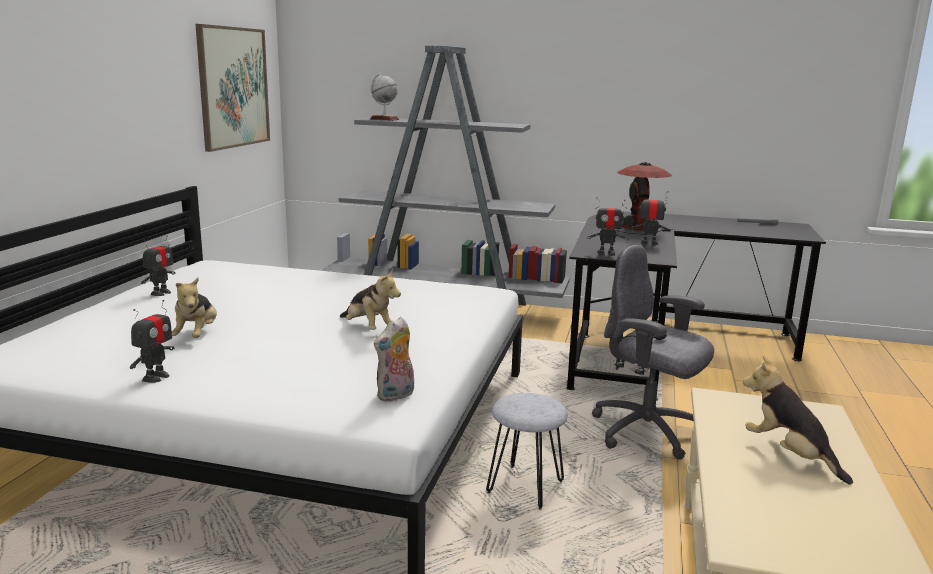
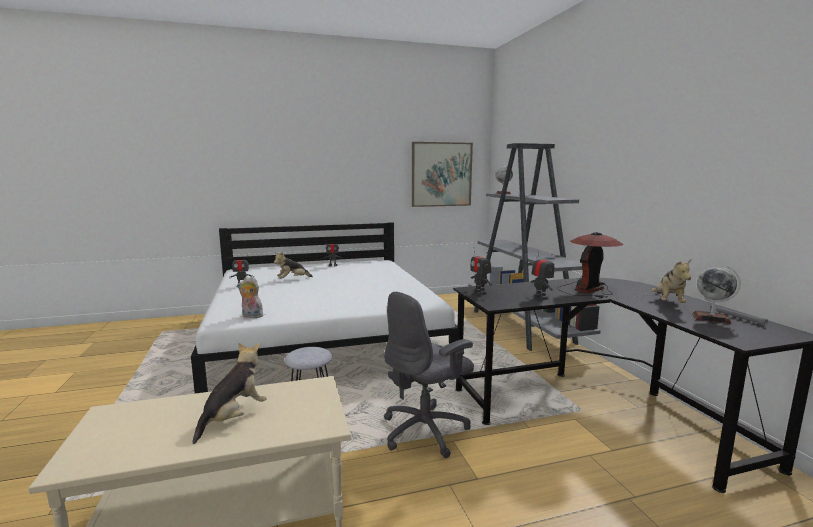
camera: 60 degrees right, 5 degrees down
(368, 328) = (333, 296): plush toy -> plush toy (668, 302)
(647, 432) = (426, 431): grey office chair -> grey office chair turned 135 degrees counterclockwise
(752, 227) = (711, 318): none -> globe

